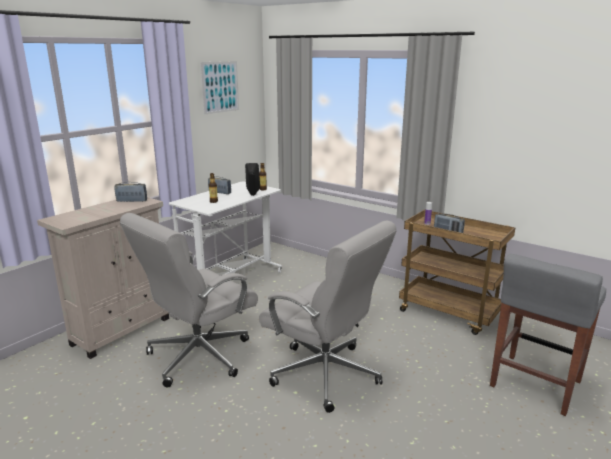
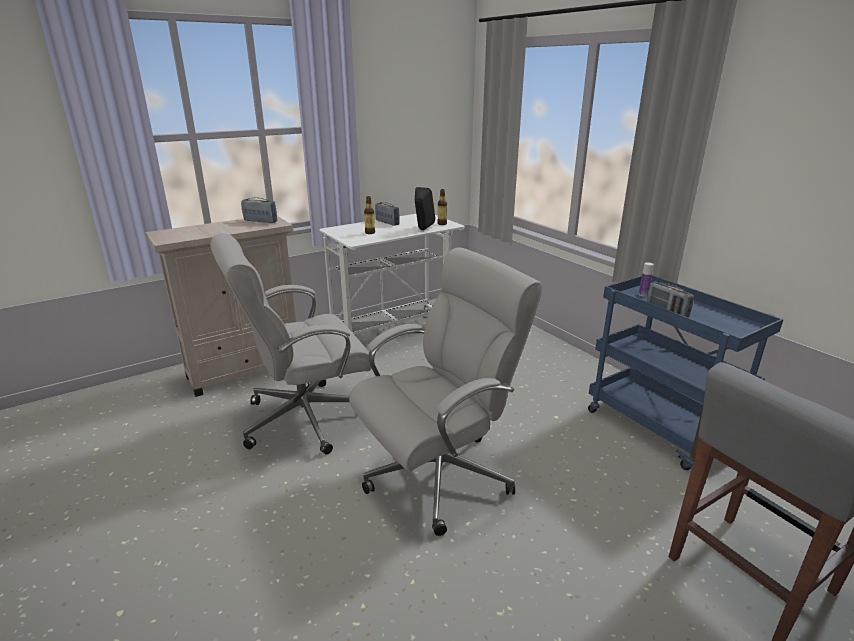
camera: 20 degrees right, 5 degrees up
(220, 87) = (407, 88): picture -> none
(325, 373) = (437, 476): grey office chair -> grey office chair turned 90 degrees counterclockwise
(449, 313) = (660, 429): brown cart -> blue cart

